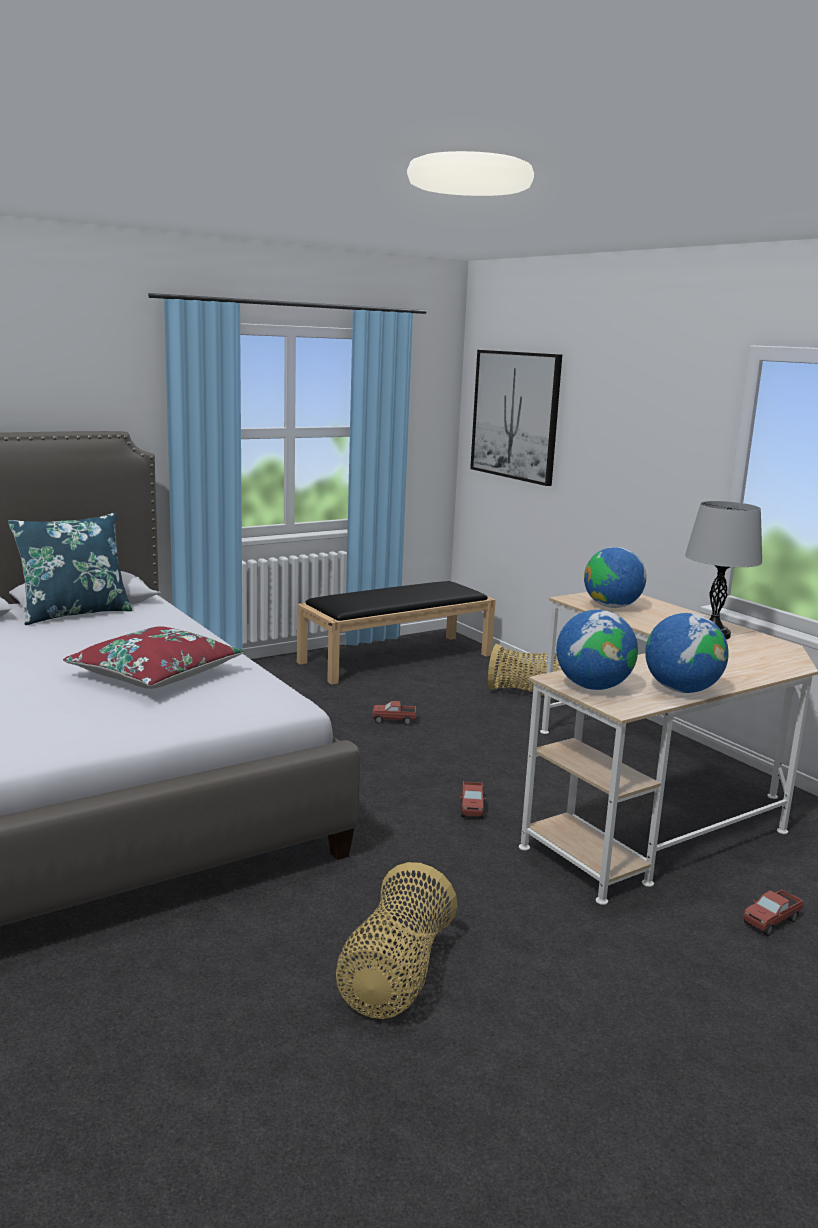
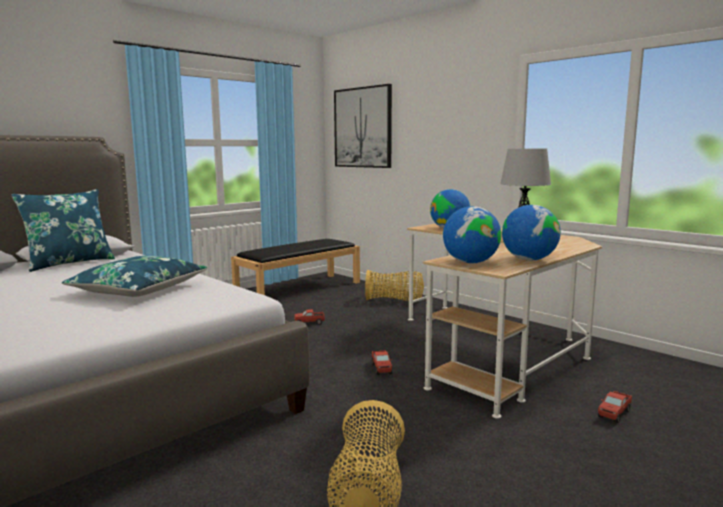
camera: 10 degrees left, 5 degrees down
(155, 674) = (139, 290): red pillow -> blue pillow

